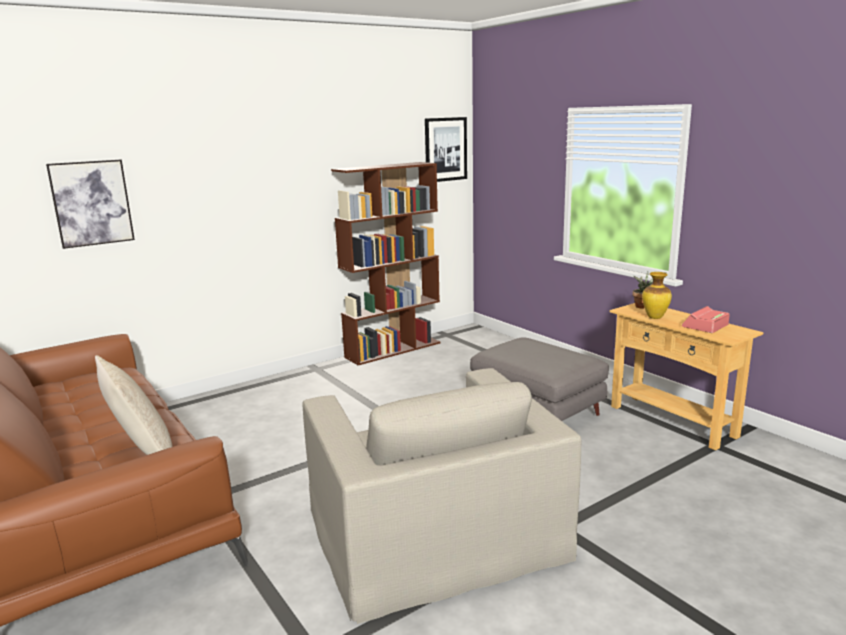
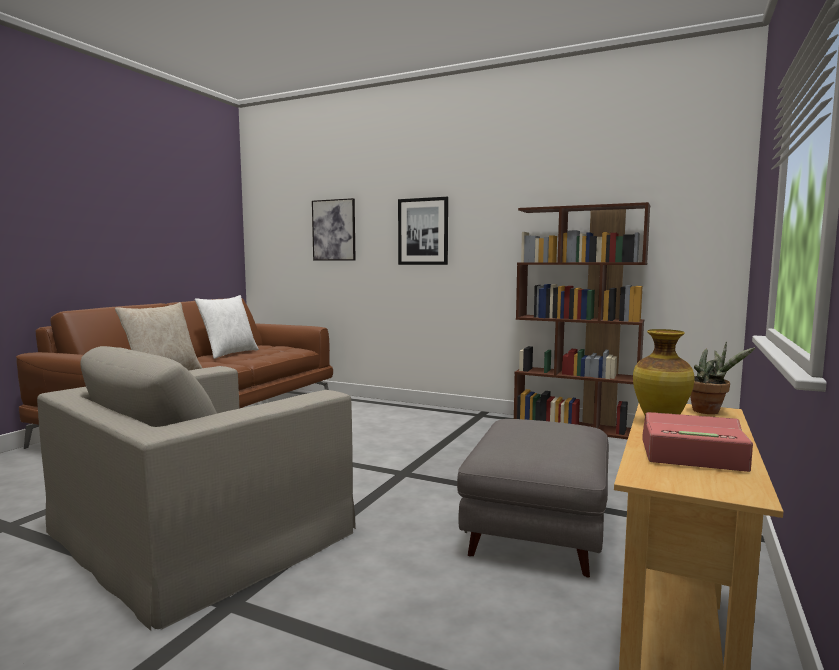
camera: 60 degrees right, 10 degrees down
(63, 409) = (229, 353): none -> white pillow
(445, 149) = (699, 190): picture -> picture (423, 231)

